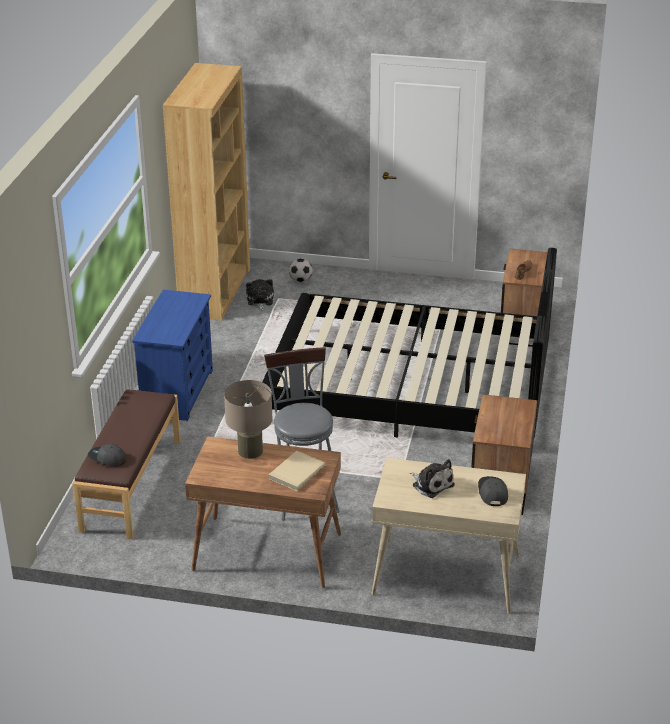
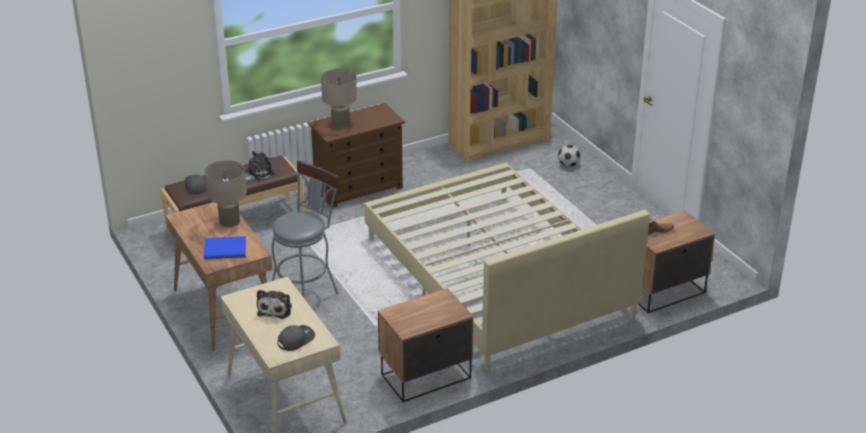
camera: 50 degrees right, 0 degrees up
(163, 325) = (340, 123): none -> beige table lamp
(178, 392) = (359, 188): blue dresser -> brown dresser
(260, 301) = (515, 163): plush toy -> plush toy (257, 173)
(296, 472) = (225, 249): beige book -> blue book
(409, 389) = (495, 277): black bed -> beige bed

